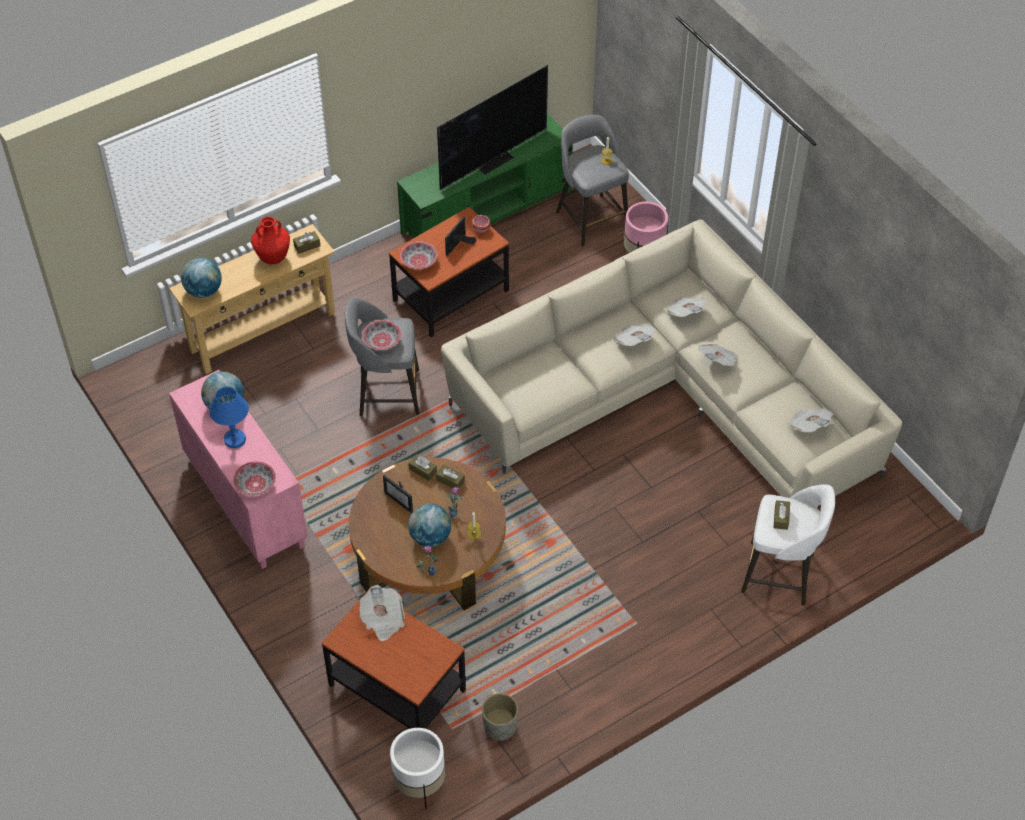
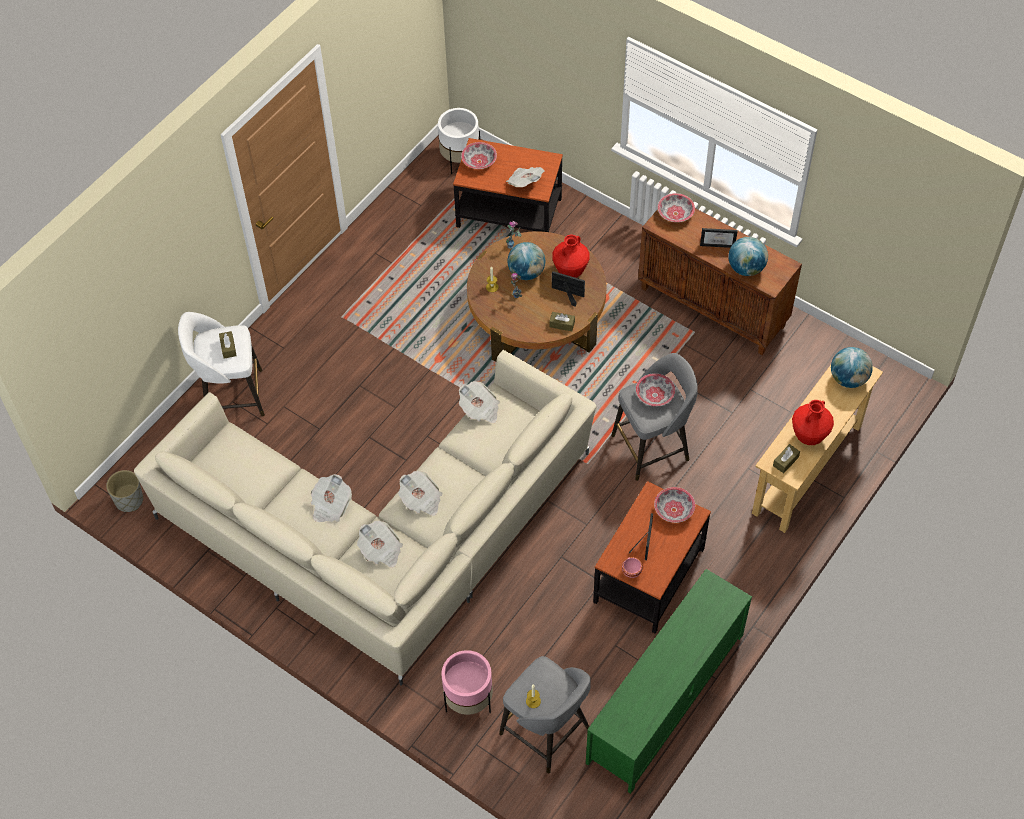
camera: 160 degrees right, 5 degrees up
(234, 439) = (718, 243): blue table lamp -> picture frame
(244, 502) = (713, 307): pink cabinet -> brown cabinet
(383, 523) = (570, 271): none -> red vase
(421, 666) = (479, 162): none -> bowl
(450, 480) = (534, 323): brown tissue box -> none
(493, 160) = (663, 664): television -> none
(500, 727) = (418, 211): grey planter -> grey planter (129, 500)
(808, 426) = (226, 466): newspaper -> newspaper (480, 409)

